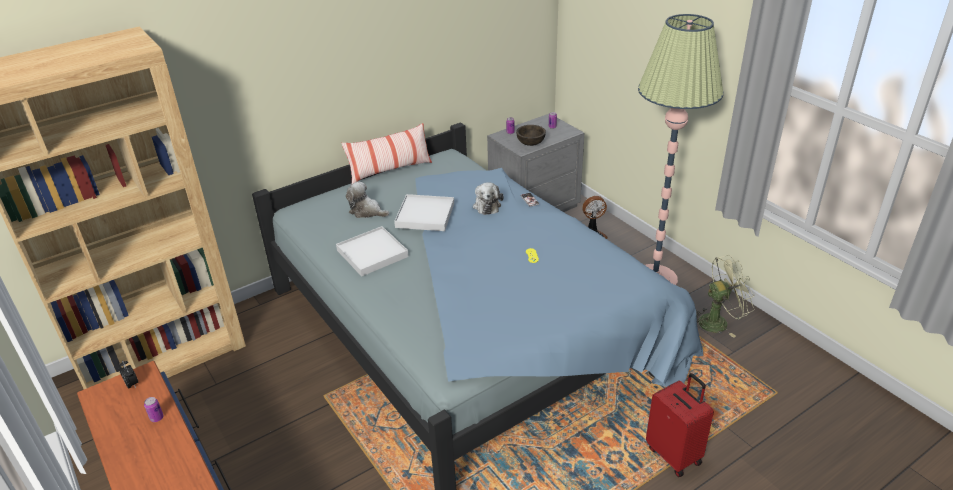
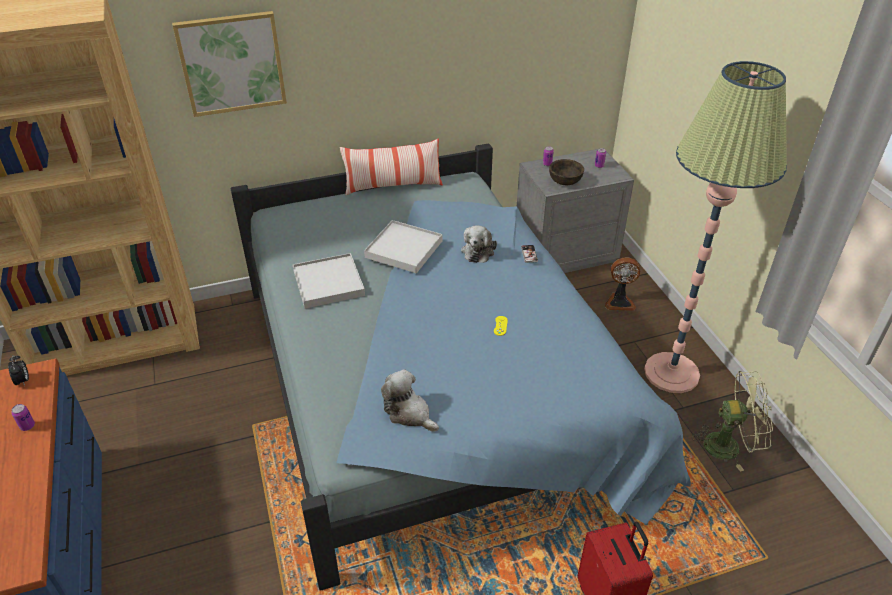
camera: 15 degrees right, 5 degrees up
(247, 80) = (231, 63): none -> picture
(367, 211) = (346, 231): plush toy -> plush toy (409, 413)

